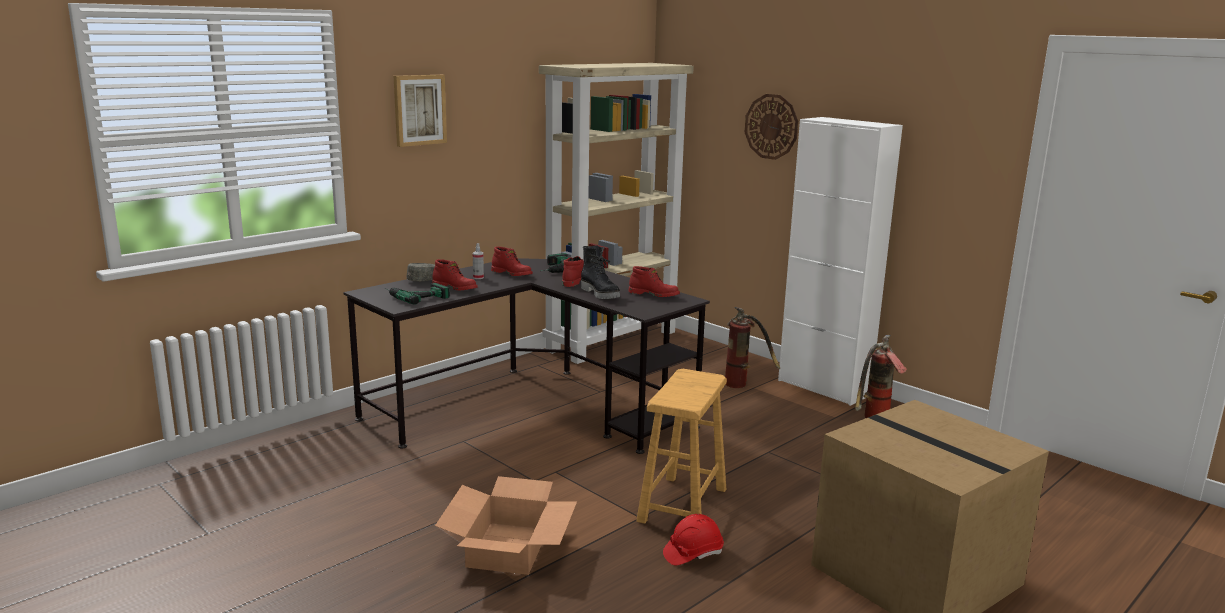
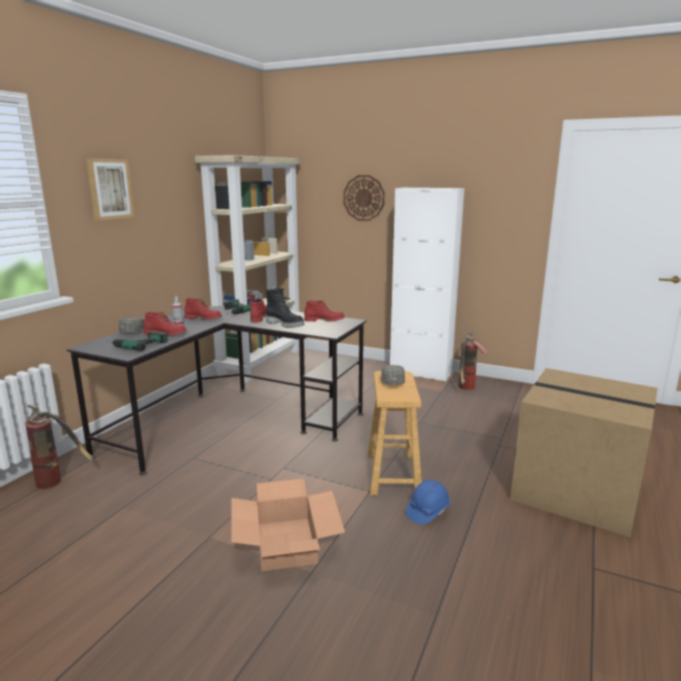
camera: 20 degrees left, 0 degrees up
(688, 384) = (392, 381): none -> grey cap
(693, 553) = (427, 511): red hard hat -> blue hard hat
(744, 383) = (370, 378): fire extinguisher -> fire extinguisher (59, 480)

